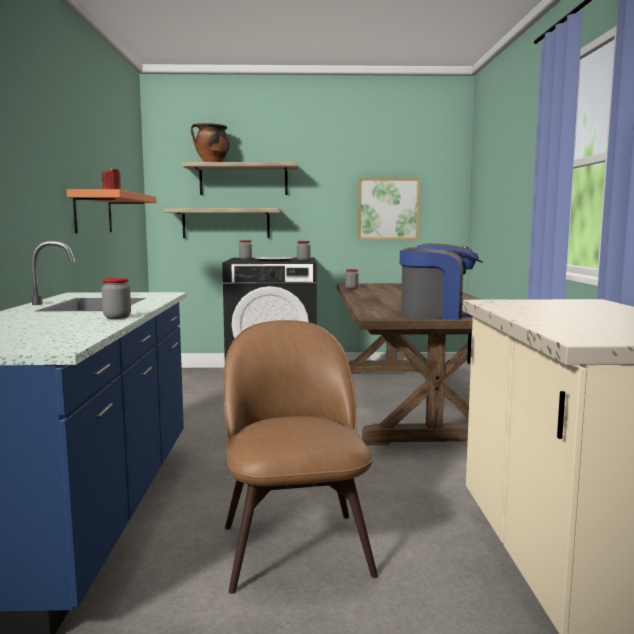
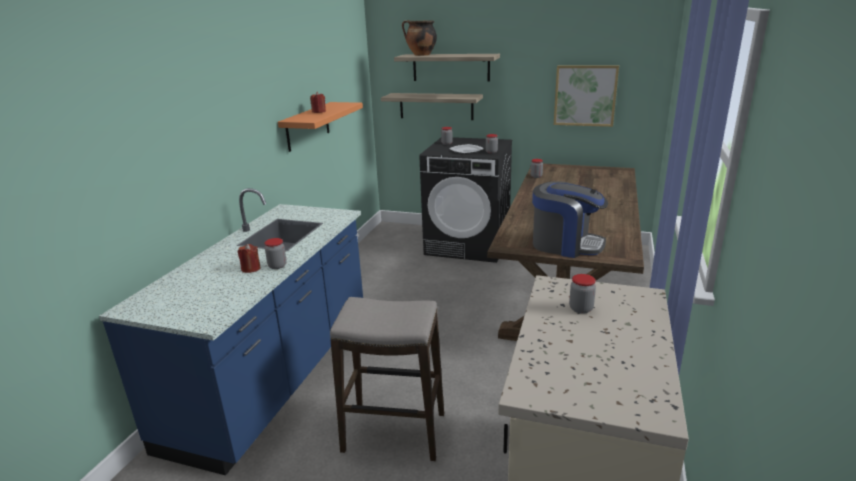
camera: 20 degrees right, 15 degrees up
(78, 320) = (251, 268): none -> red candle
(294, 545) = (394, 432): brown chair -> stool
(545, 308) = (581, 309): none -> jar

